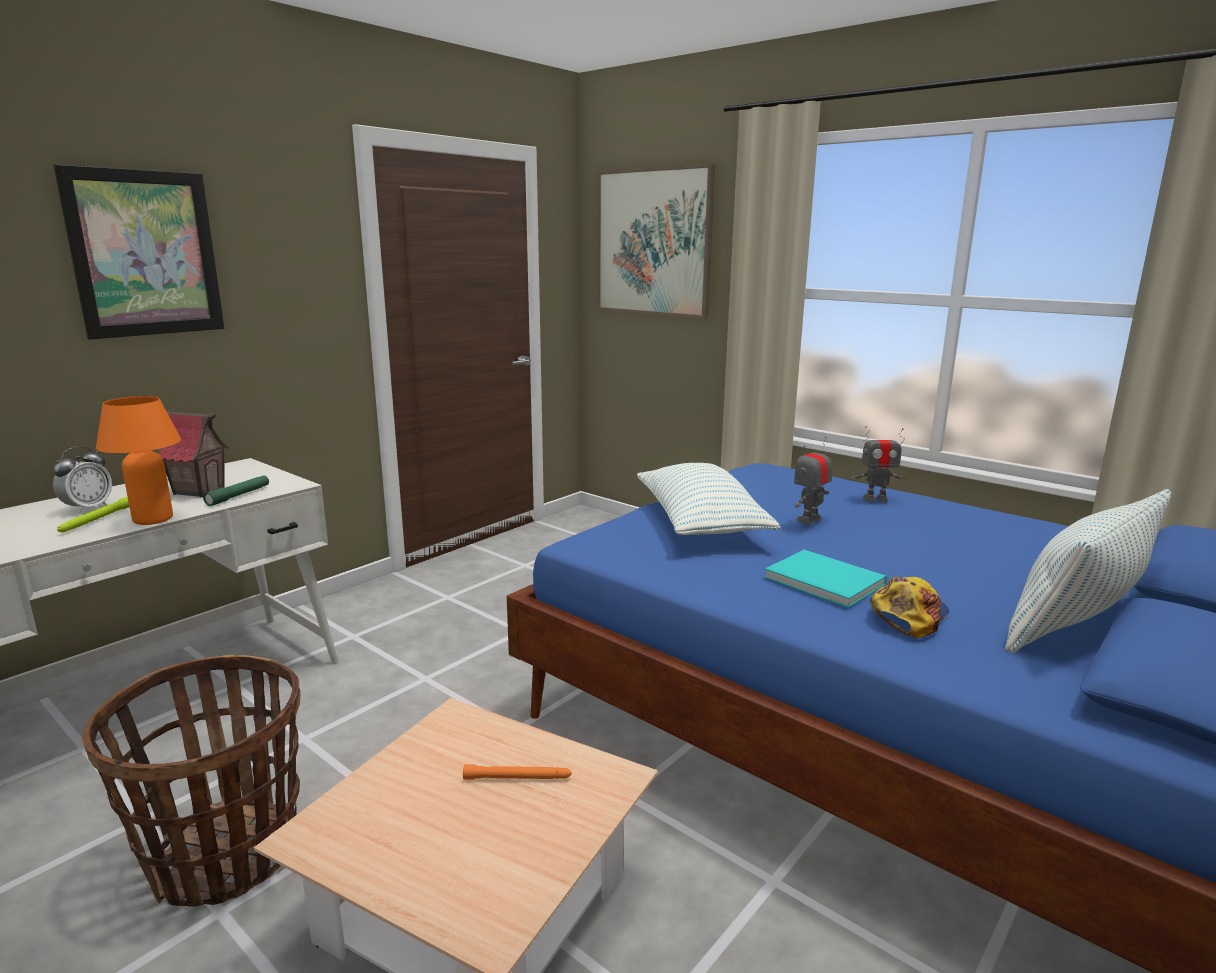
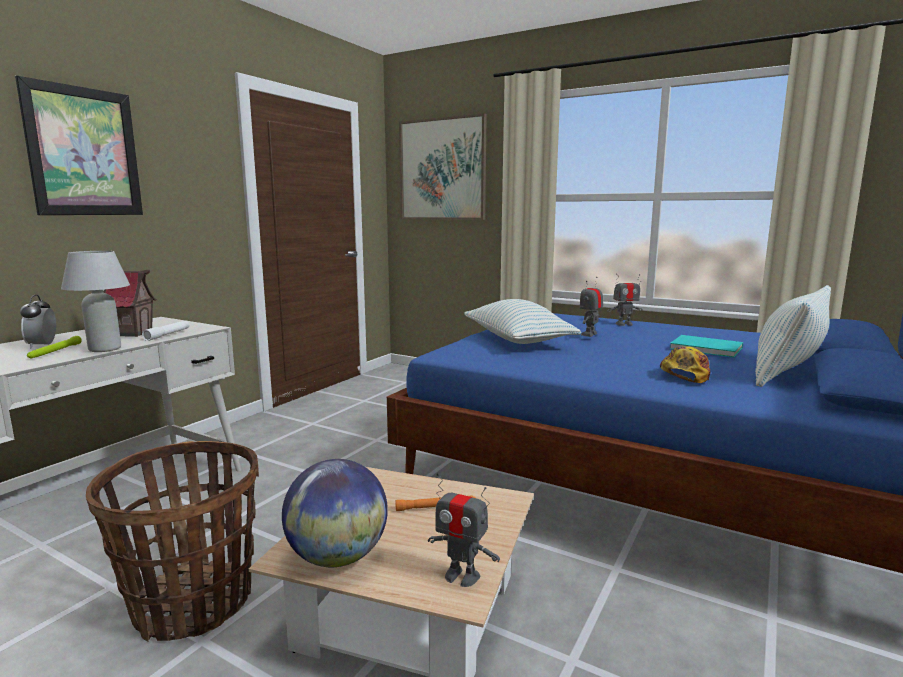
camera: 10 degrees left, 5 degrees down
(88, 508) = (42, 346): alarm clock -> alarm clock turned 150 degrees clockwise
(153, 519) = (105, 349): orange table lamp -> white table lamp
(238, 496) = (167, 335): green flashlight -> white flashlight
(364, 845) = (338, 557): none -> globe
(504, 899) = (462, 576): none -> toy robot
(823, 579) = (619, 361): turquoise book -> turquoise book (704, 347)

